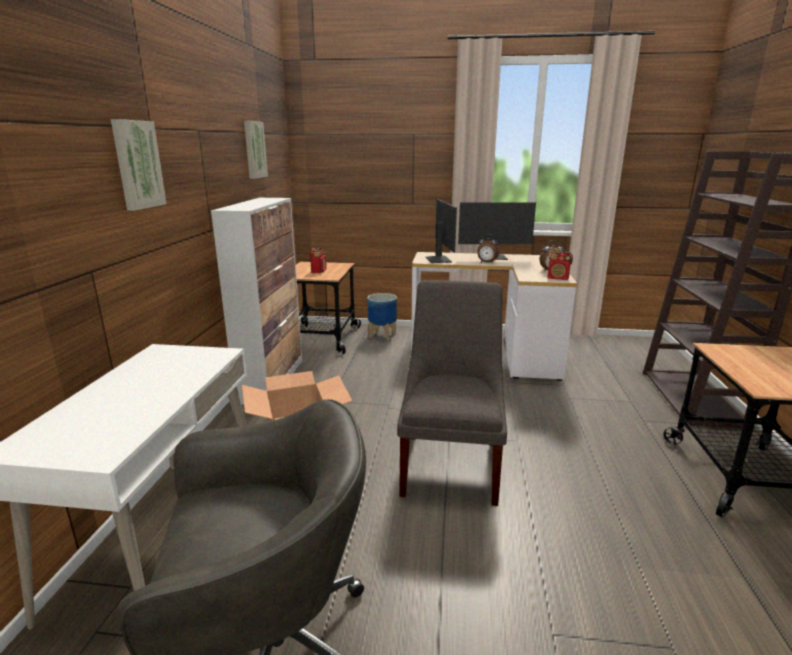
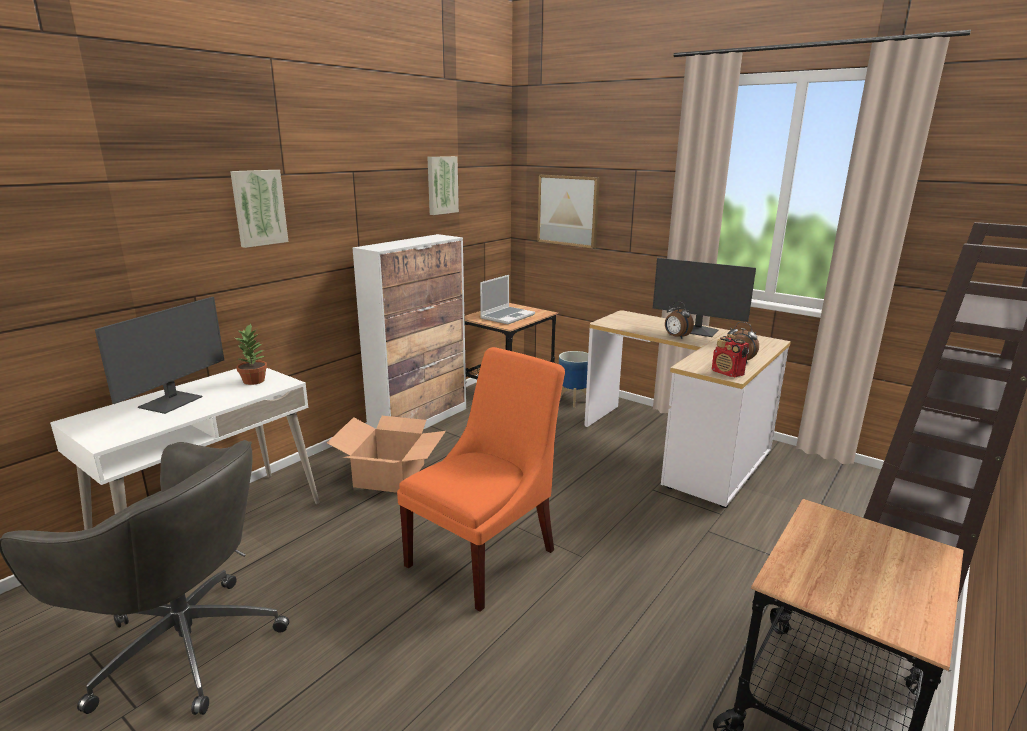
camera: 30 degrees right, 0 degrees up
(184, 358) = (254, 381): none -> potted plant
(319, 271) = (507, 316): radio -> laptop
(352, 173) = (568, 210): none -> picture
(439, 259) = (627, 324): monitor -> monitor (172, 402)
(451, 463) = (486, 554): grey chair -> orange chair

